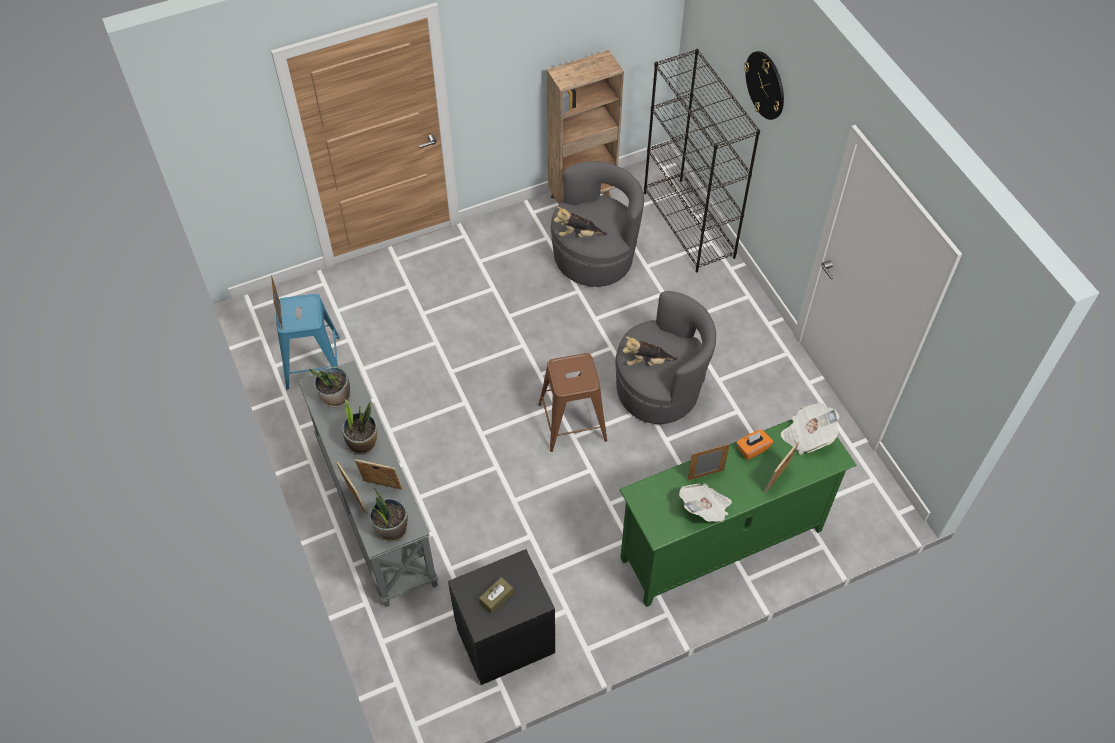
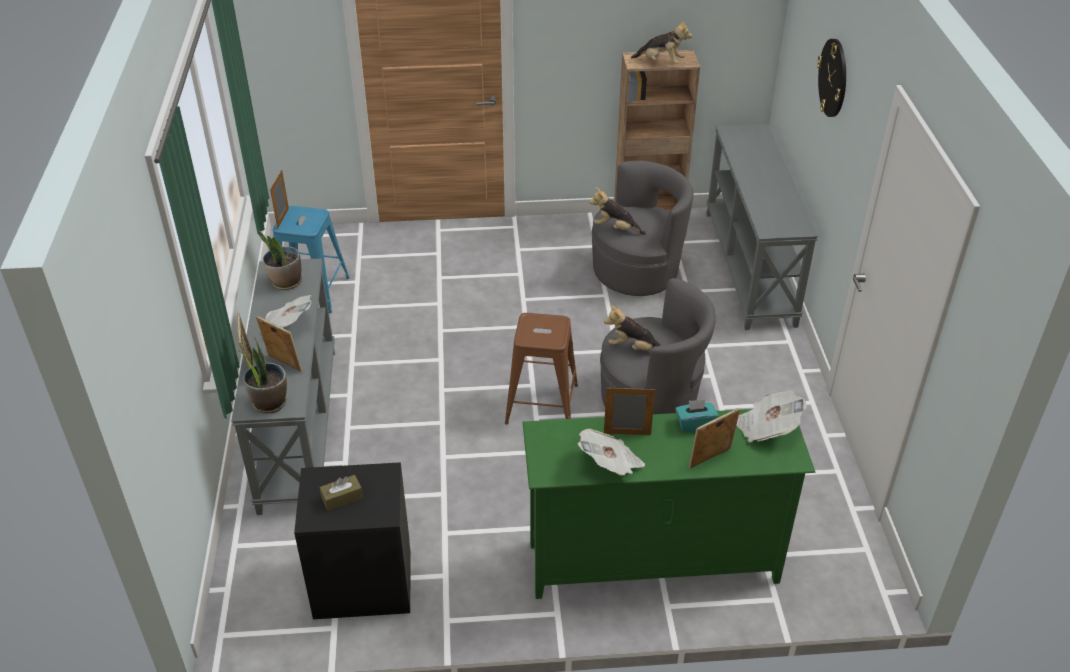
camera: 20 degrees right, 15 degrees down
(363, 443) = (287, 324): potted plant -> newspaper
(587, 73) = (661, 62): none -> plush toy
(689, 225) = (751, 267): black bookcase -> grey console table
(752, 449) = (695, 424): orange tissue box -> turquoise tissue box

